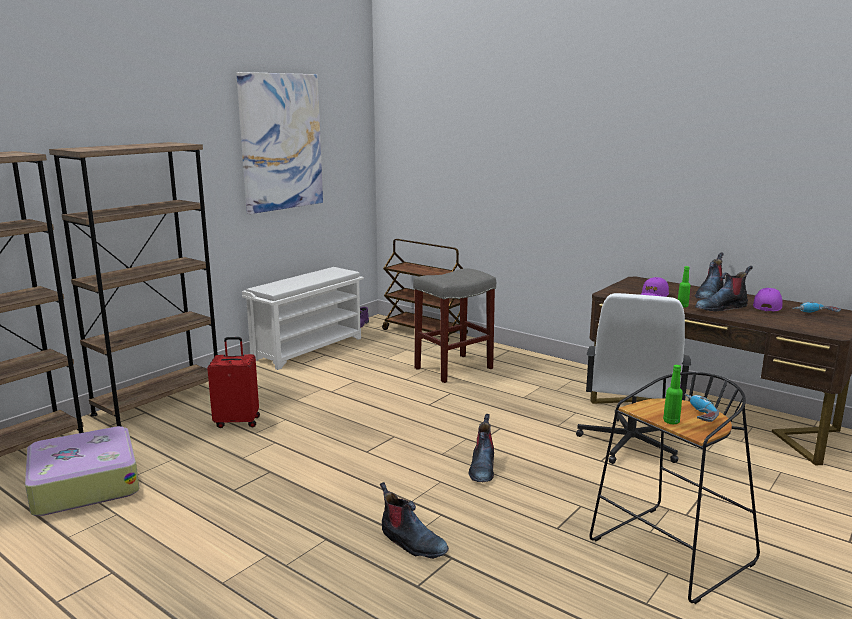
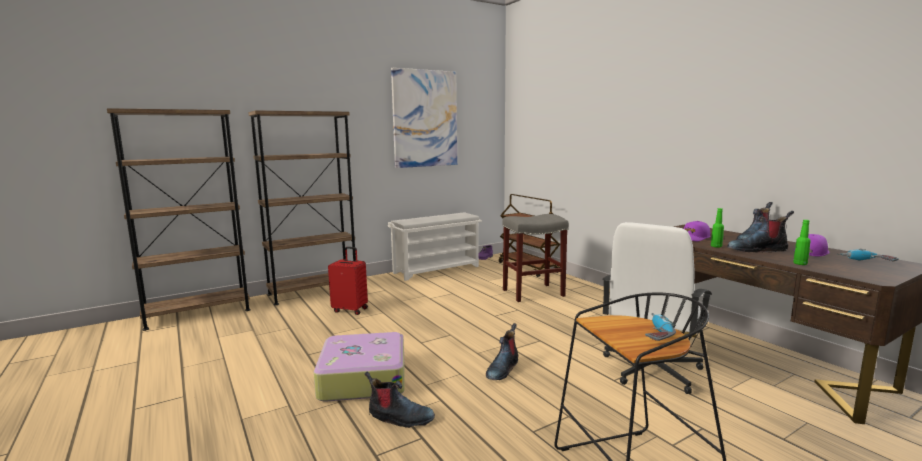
camera: 20 degrees right, 5 degrees down
(84, 484) = (224, 335): suitcase -> suitcase (362, 378)
(411, 543) = (399, 418): boot -> boot turned 45 degrees counterclockwise
(671, 421) = (618, 336): green bottle -> green bottle (800, 264)

